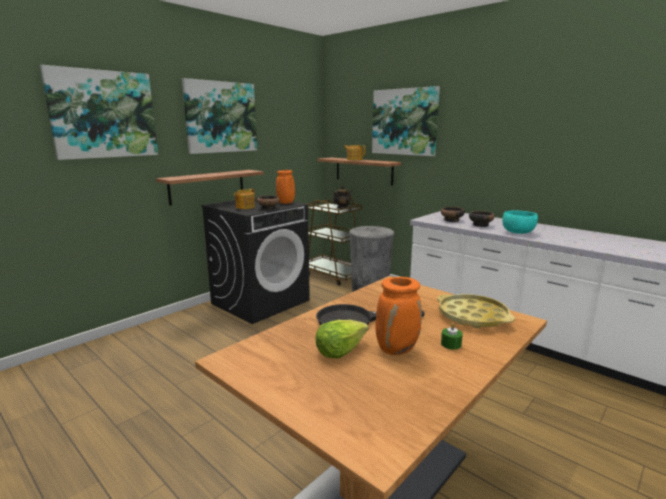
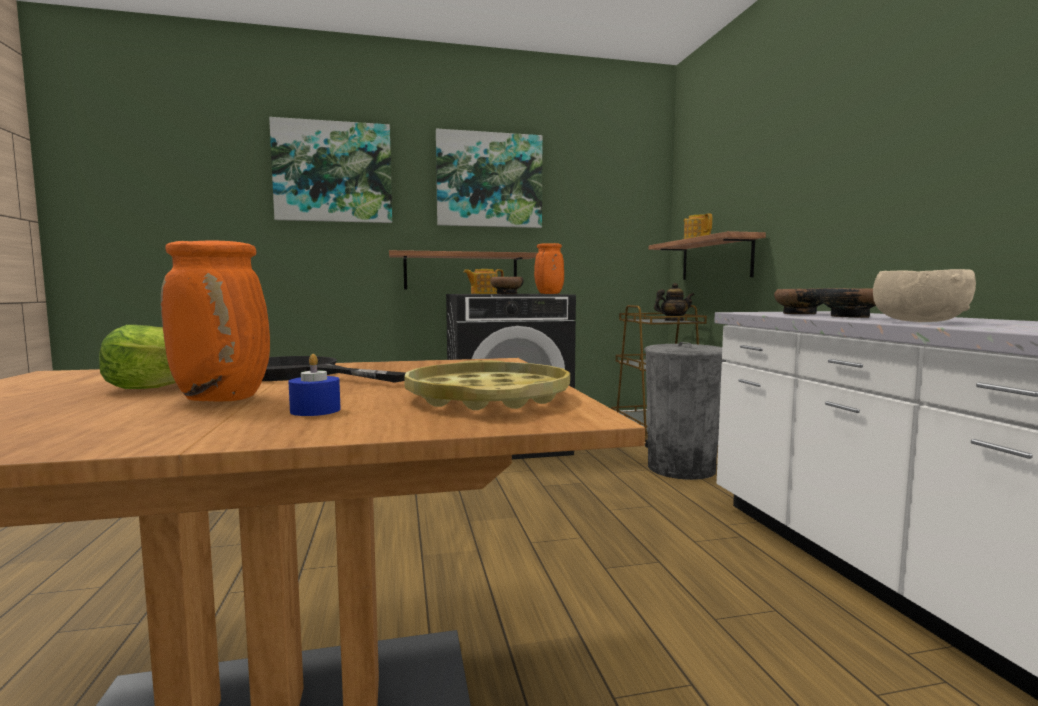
camera: 35 degrees right, 10 degrees down
(404, 122) = (771, 159): picture -> none
(451, 344) = (315, 410): green candle -> blue candle
(517, 232) = (918, 322): turquoise bowl -> beige bowl

